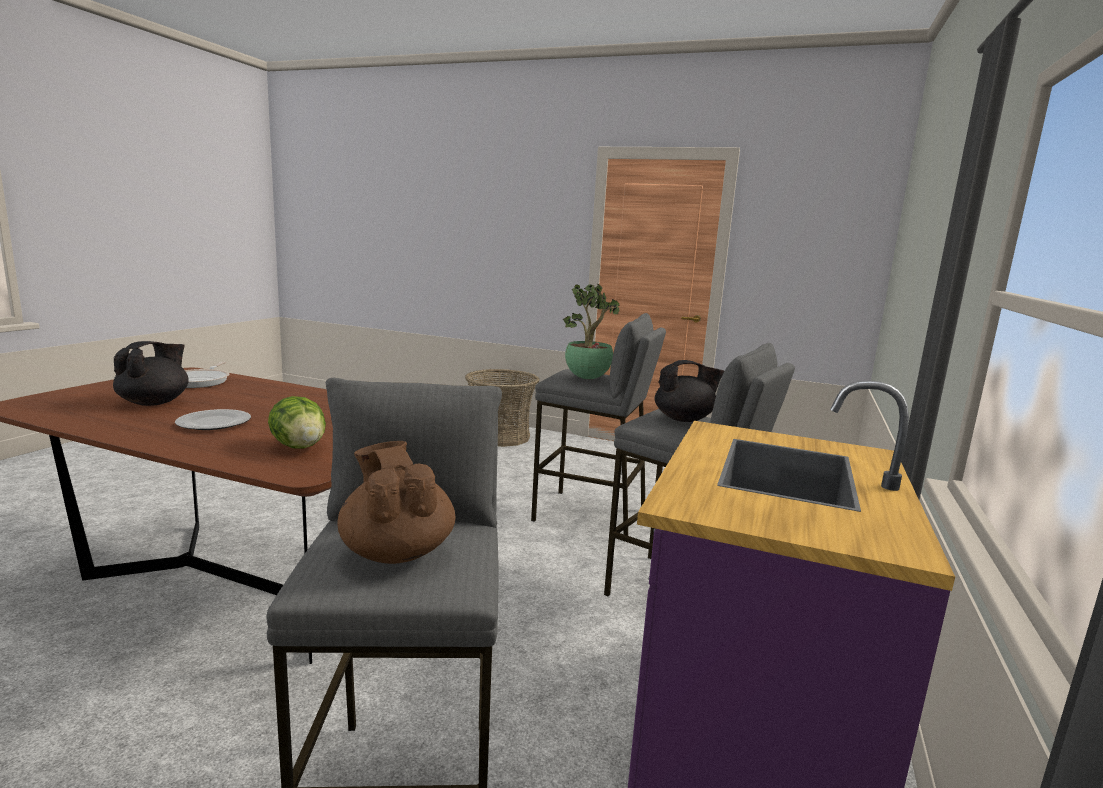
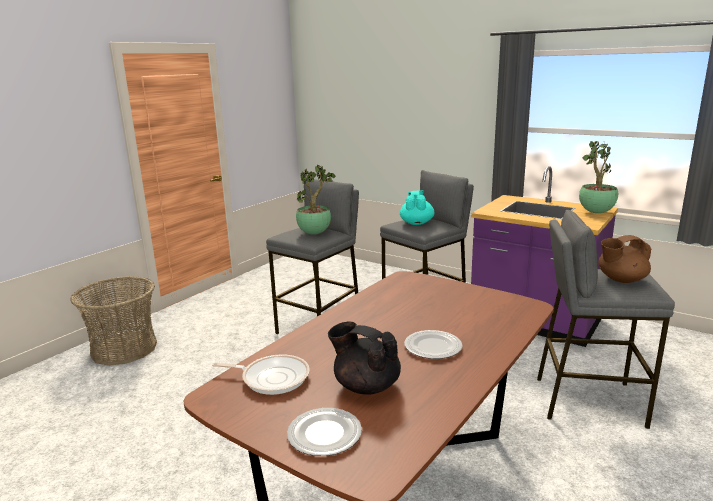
camera: 75 degrees left, 5 degrees up
(91, 394) = (325, 434): none -> plate
(300, 447) = (484, 311): lettuce -> none
(684, 419) = (416, 223): black teapot -> turquoise teapot
(831, 530) = (595, 212): none -> potted plant

